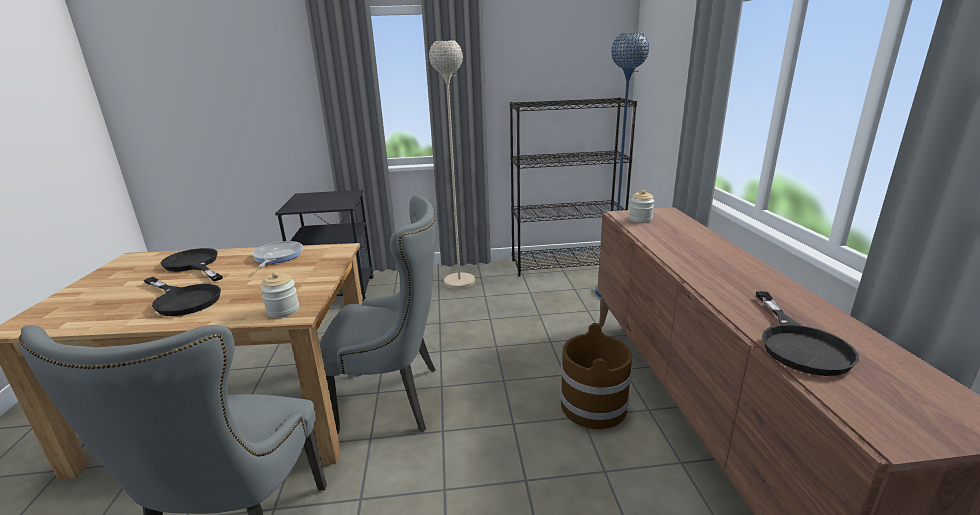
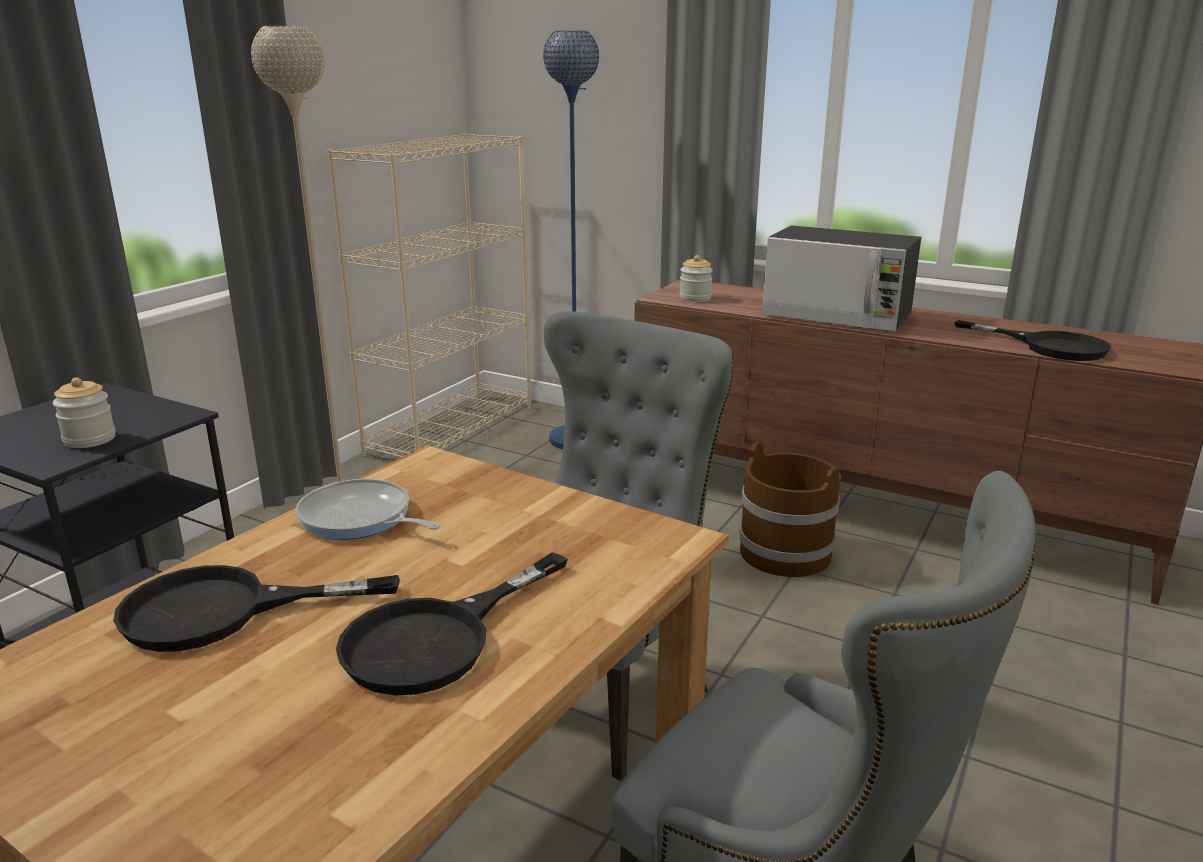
camera: 55 degrees left, 0 degrees up
(183, 299) = (437, 638): black frying pan -> black frying pan turned 150 degrees clockwise
(283, 310) = (646, 548): jar -> jar (90, 439)
(566, 264) = (452, 430): black bookcase -> beige bookcase
(692, 257) = (837, 316): none -> microwave

